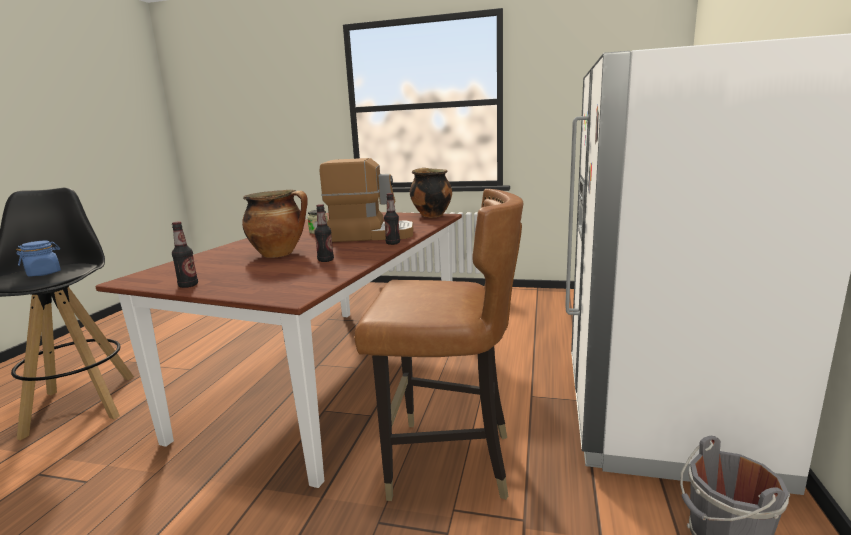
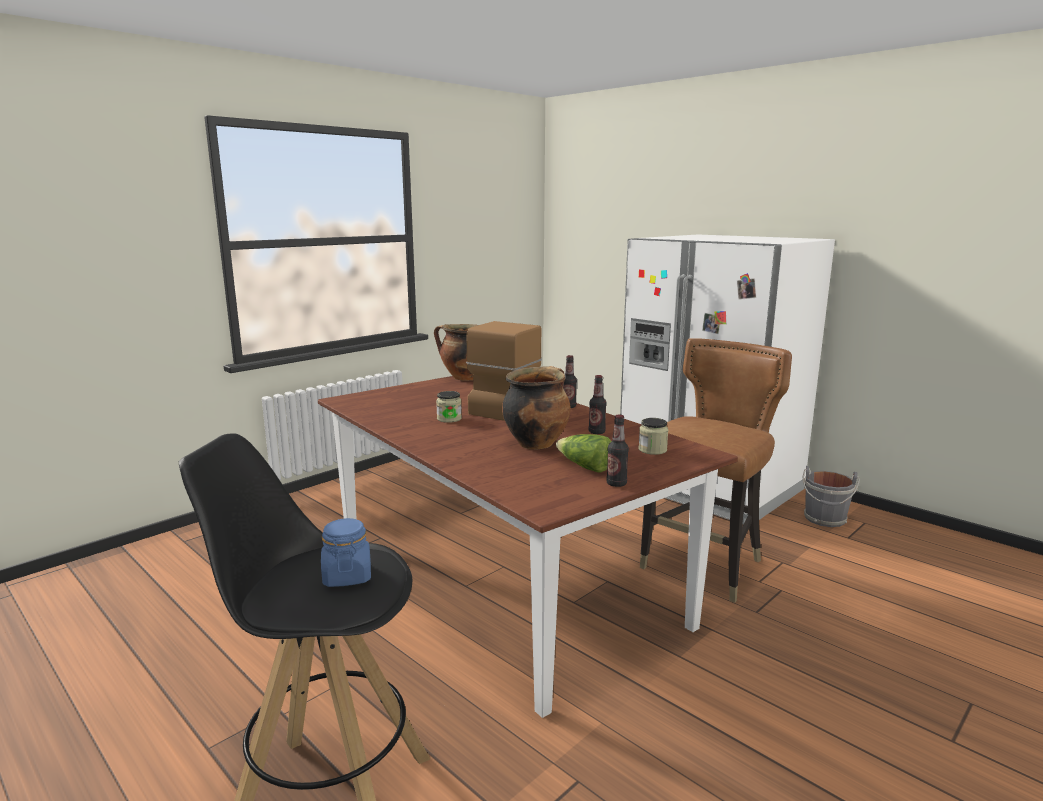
camera: 60 degrees left, 0 degrees up
(227, 272) = (585, 467): none -> lettuce
(289, 280) = (652, 450): none -> jar

